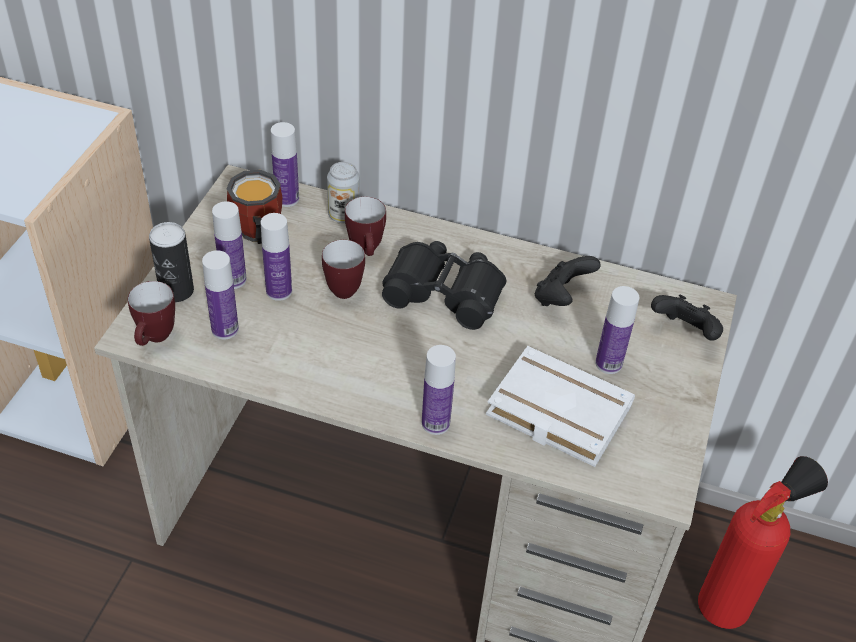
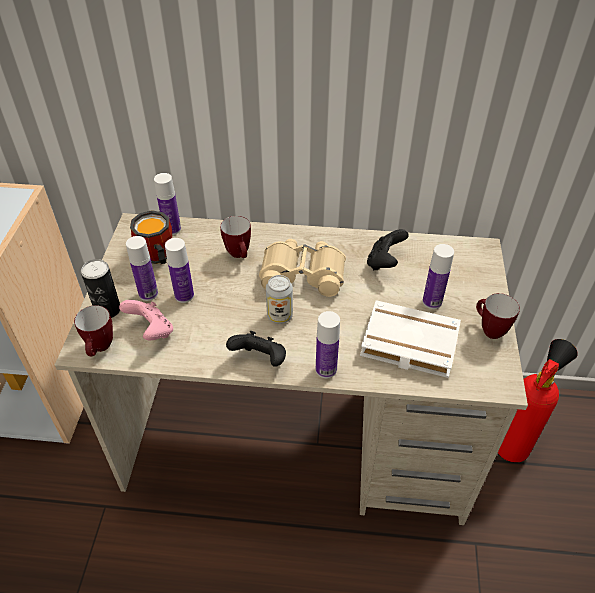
camera: 10 degrees left, 0 degrees up
(225, 329) = (151, 331): bottle -> pink game controller
(341, 287) = (228, 284): mug -> mug (488, 330)
(343, 215) = (216, 233): can -> can (280, 316)
(444, 292) = (303, 273): black binoculars -> beige binoculars
(685, 332) = (475, 270): black game controller -> black game controller (260, 360)

